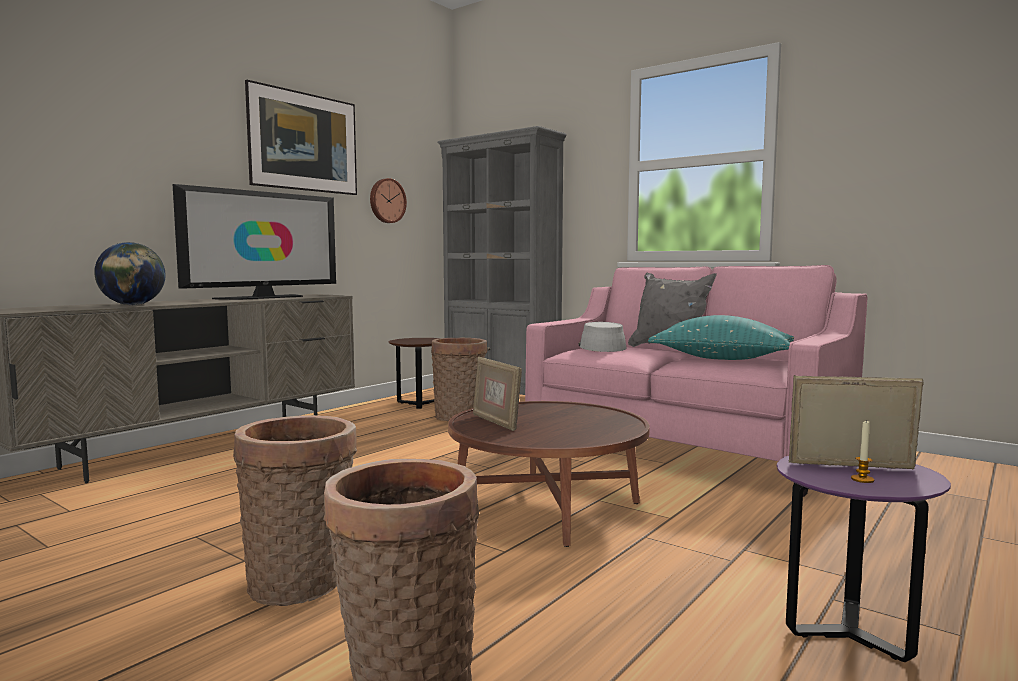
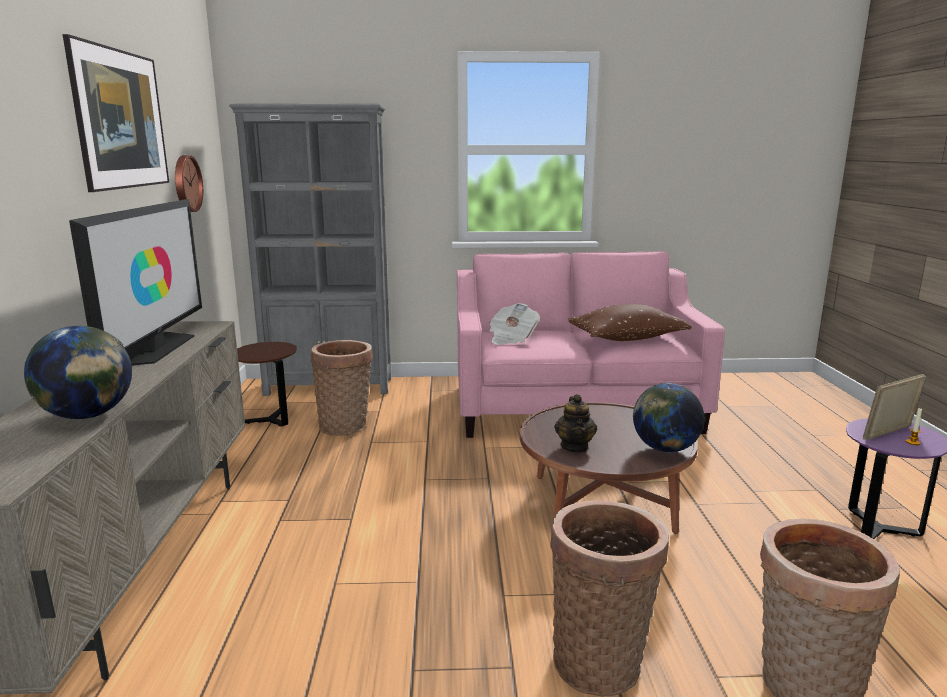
camera: 40 degrees left, 10 degrees up
(496, 422) = (575, 447): picture frame -> teapot
(569, 438) = (665, 449): none -> globe
(601, 347) = (511, 338): grey hat -> newspaper
(669, 349) = (552, 329): grey pillow -> none
(721, 358) = (627, 339): turquoise pillow -> brown pillow

